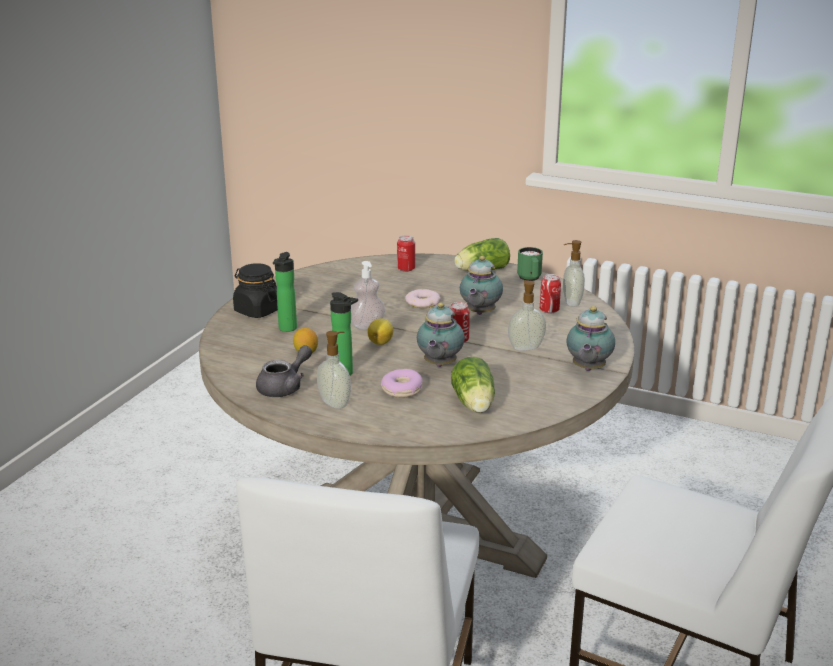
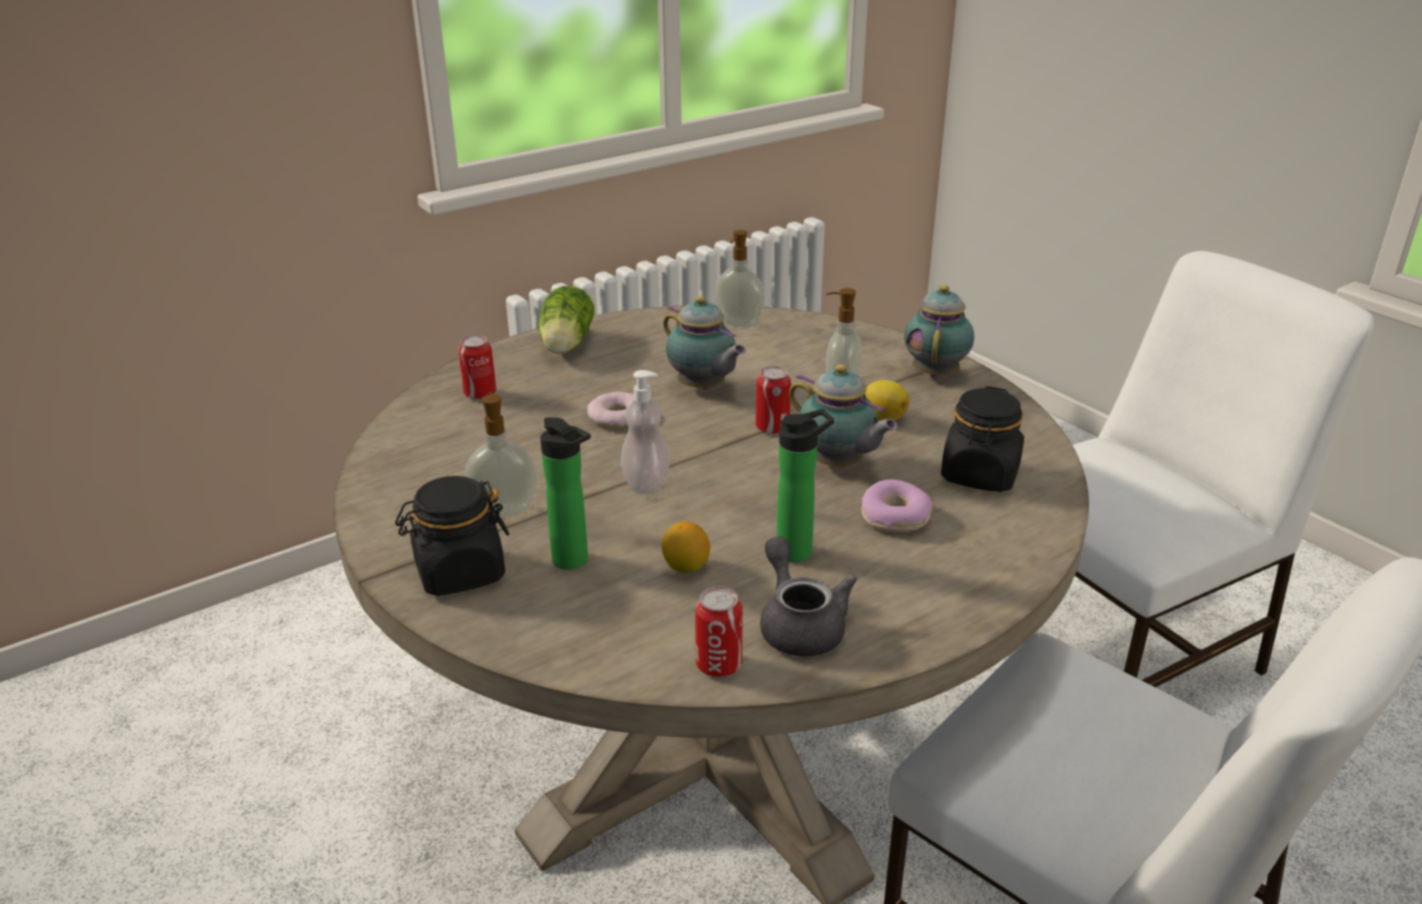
camera: 60 degrees left, 5 degrees up
(335, 403) = (895, 589): soap dispenser -> soap dispenser (504, 509)
(381, 342) = (718, 488): lemon -> lemon (882, 418)
(474, 404) = (980, 475): lettuce -> black jar
(530, 279) = (636, 324): green mug -> none
(549, 310) = (746, 343): can -> can (719, 665)
(587, 369) = (936, 373): teapot -> teapot turned 120 degrees counterclockwise

